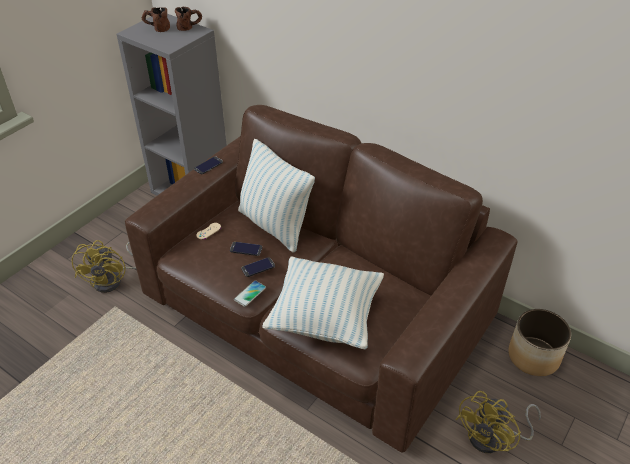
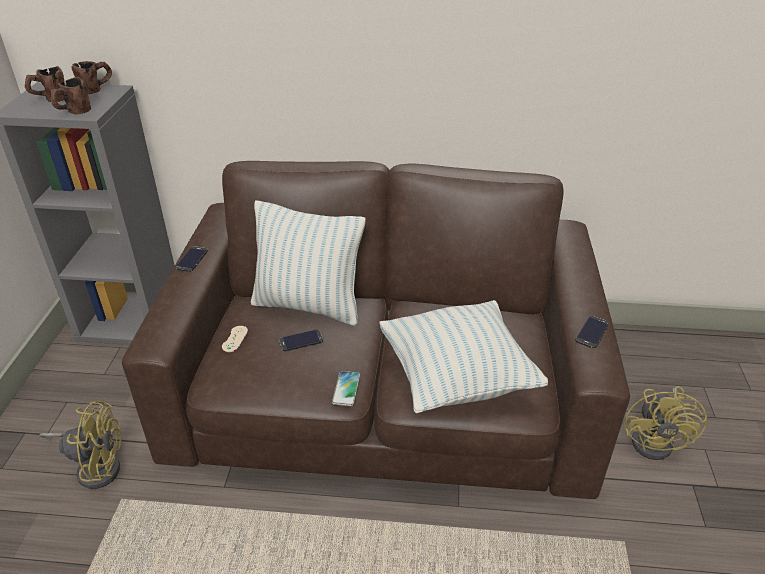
camera: 30 degrees left, 5 degrees down
(113, 280) = (95, 466): yellow fan -> yellow fan turned 60 degrees counterclockwise
(161, 43) = (73, 112): none -> brown mug
(258, 267) = (332, 355): phone -> phone (592, 332)
(534, 356) = (625, 347): planter -> none

